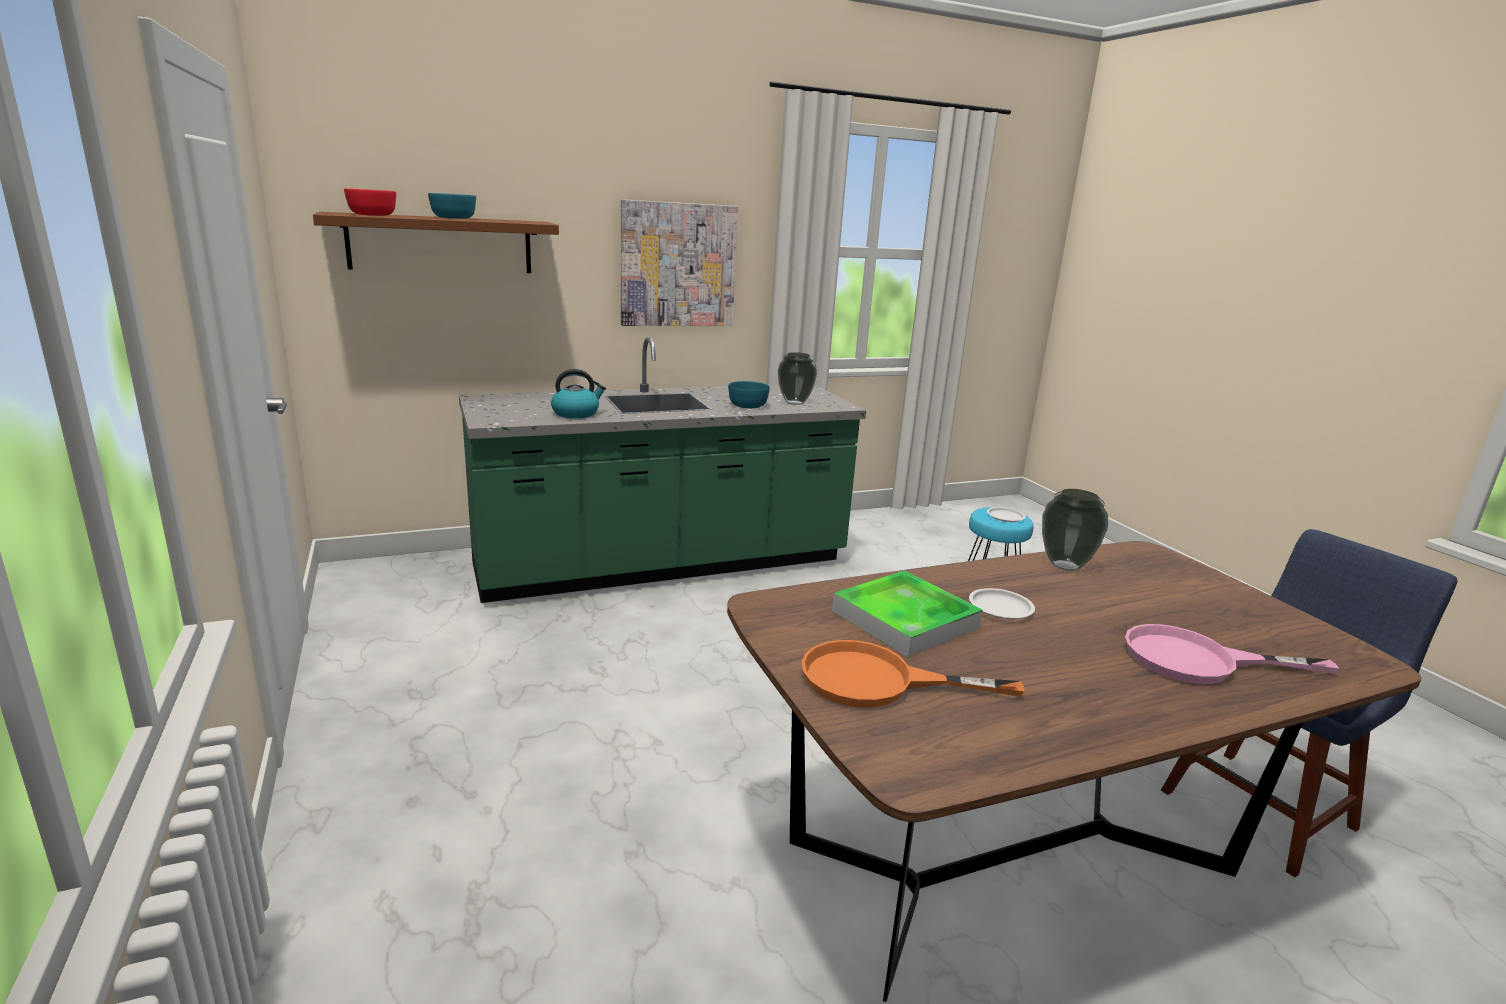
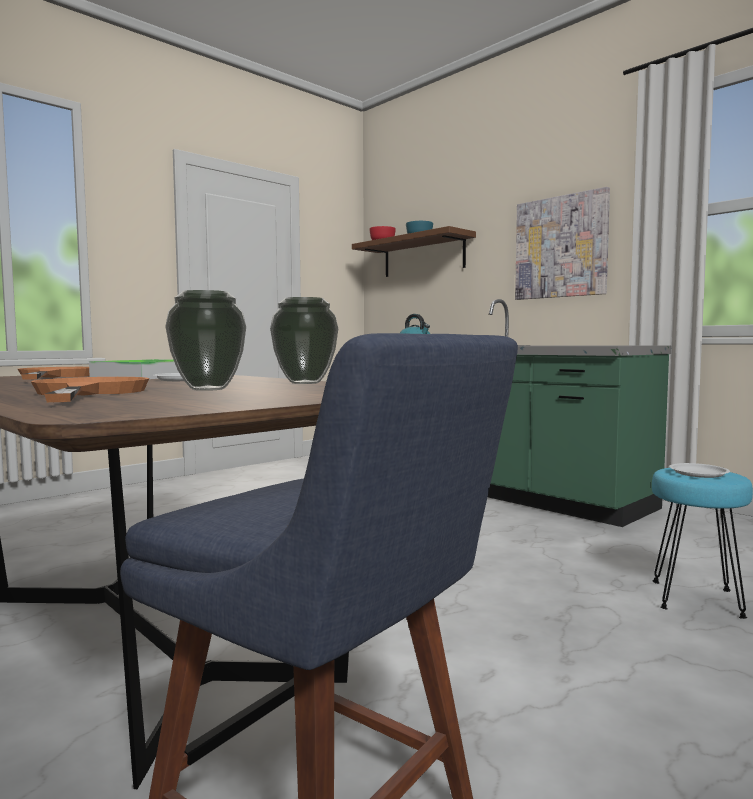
camera: 70 degrees right, 15 degrees down
(748, 405) = (531, 345): turquoise bowl -> none
(794, 402) = (577, 345): vase -> vase (209, 389)
(1198, 661) = (88, 393): pink frying pan -> orange frying pan

